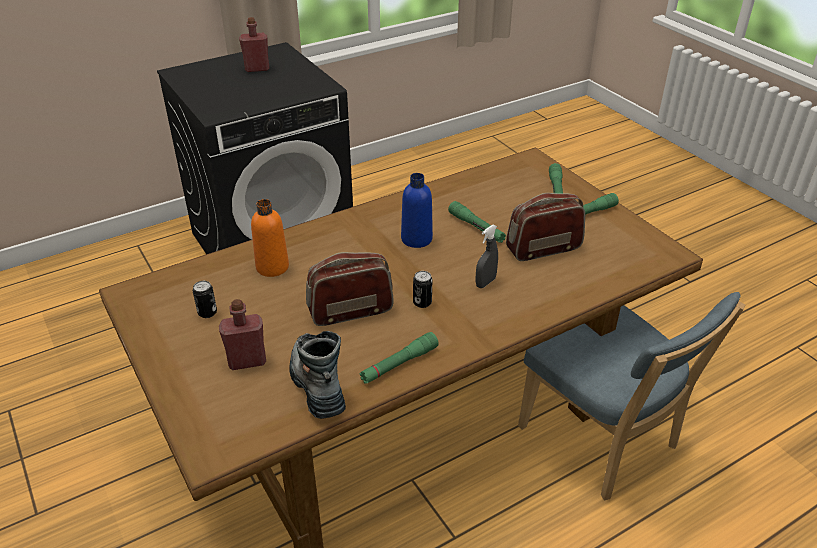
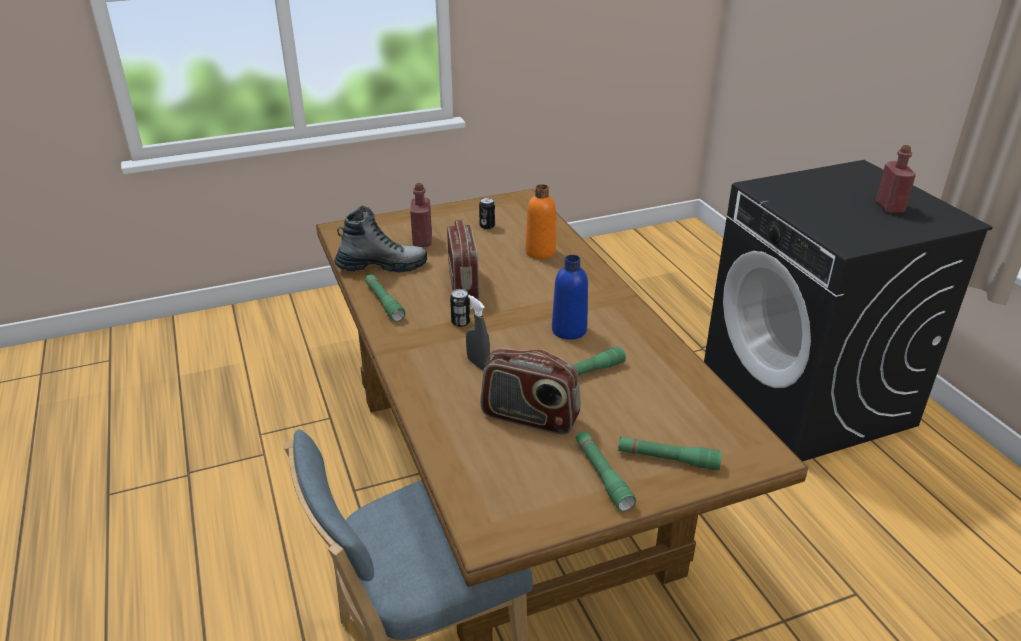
camera: 100 degrees right, 5 degrees down
(543, 248) = (529, 417): radio -> radio turned 120 degrees clockwise

